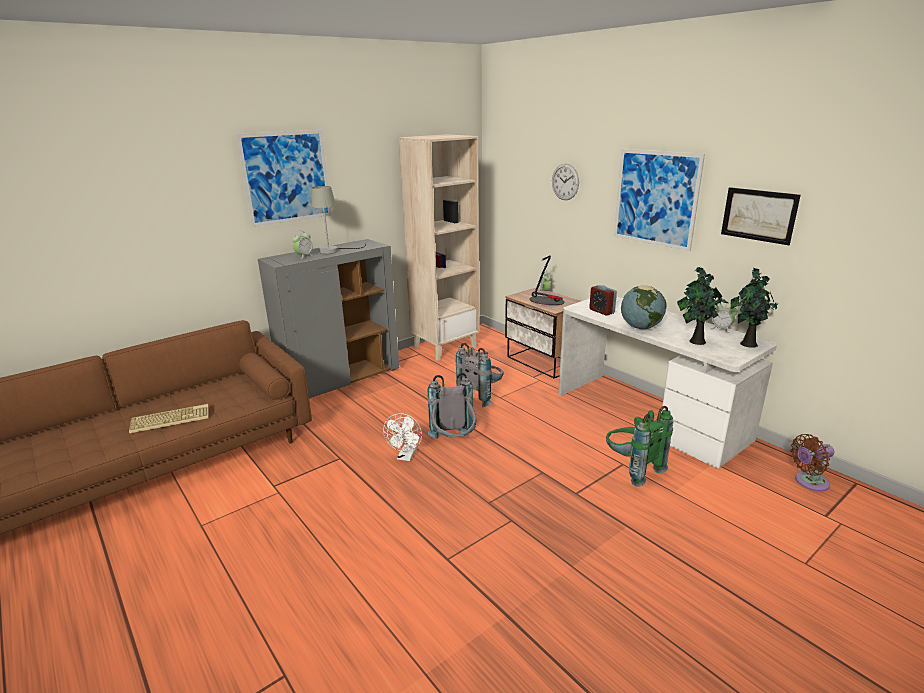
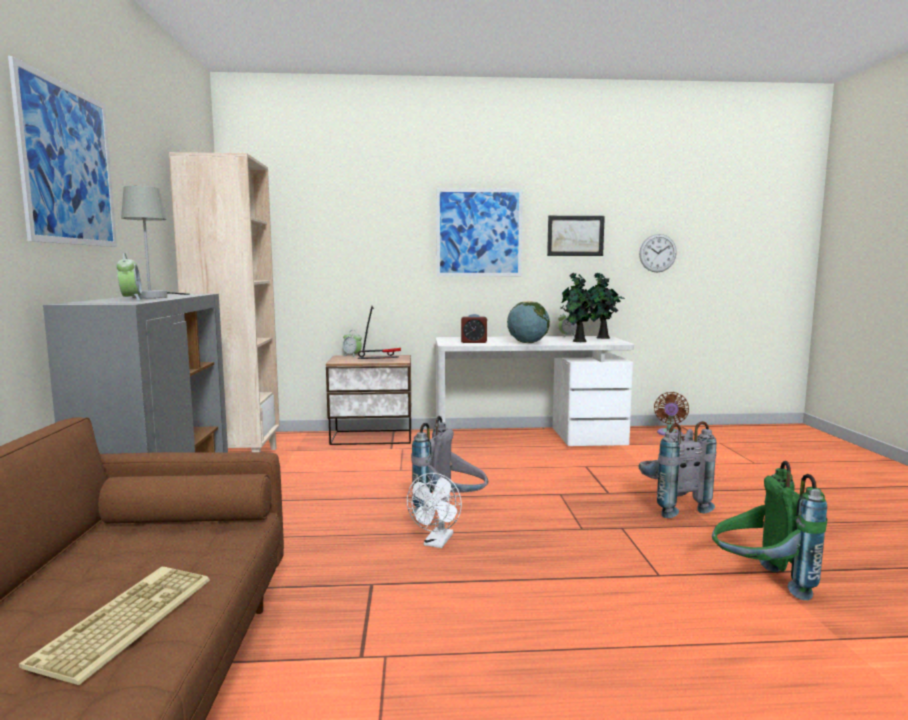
camera: 55 degrees left, 15 degrees down
(406, 456) = (437, 543): white fan -> white fan turned 60 degrees clockwise
(482, 396) = (383, 475): grey backpack -> grey backpack (670, 506)
(565, 182) = (364, 227): wall clock -> wall clock (657, 253)
(632, 469) = (596, 466): green backpack -> green backpack (759, 583)

